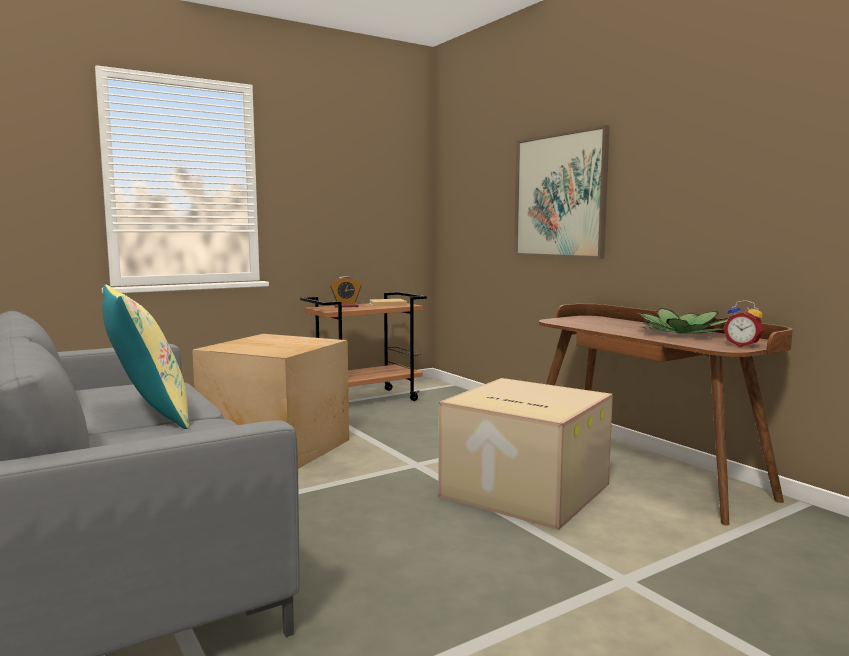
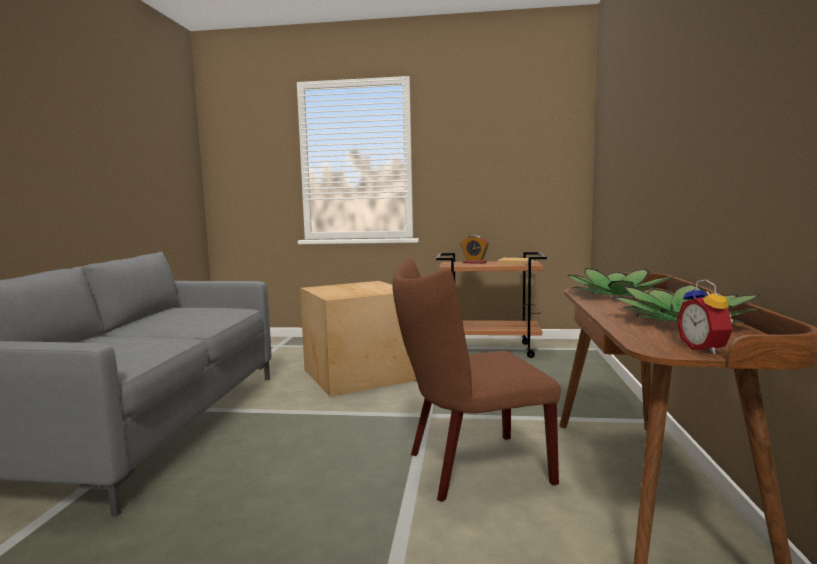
camera: 40 degrees right, 0 degrees up
(147, 415) = (163, 329): yellow pillow -> none
(522, 490) = (469, 468): cardboard box -> brown chair
(559, 196) = (654, 144): picture -> none
(588, 322) = (617, 295): none -> potted plant

